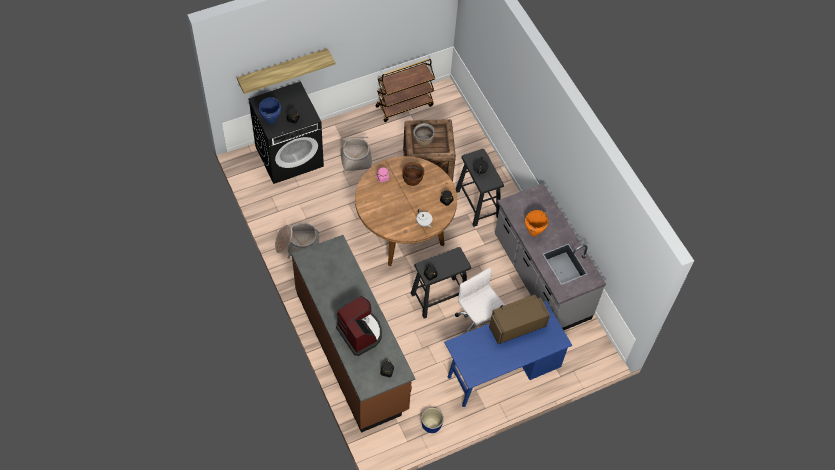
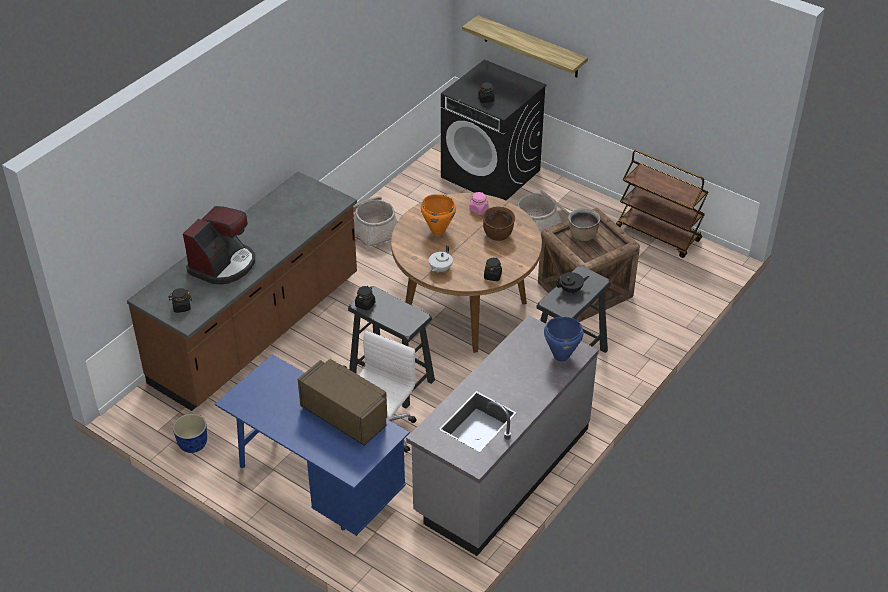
camera: 65 degrees right, 15 degrees down
(271, 120) = (468, 85): blue cooking pot -> blue cooking pot (561, 356)
(533, 232) = (505, 369): orange cooking pot -> orange cooking pot (438, 231)

